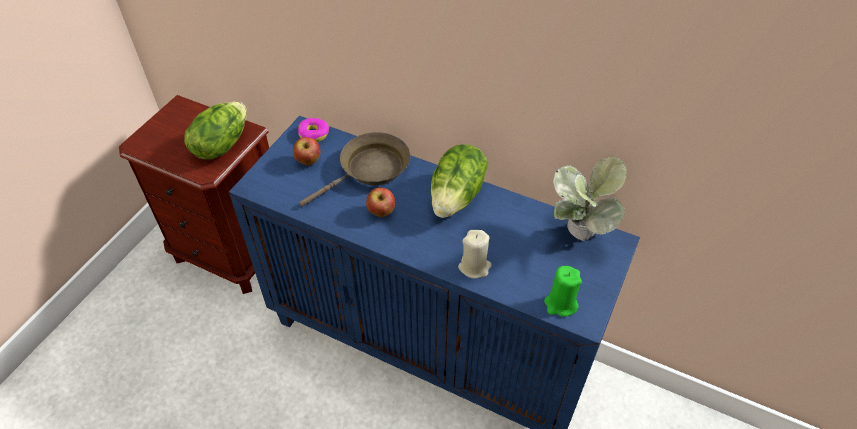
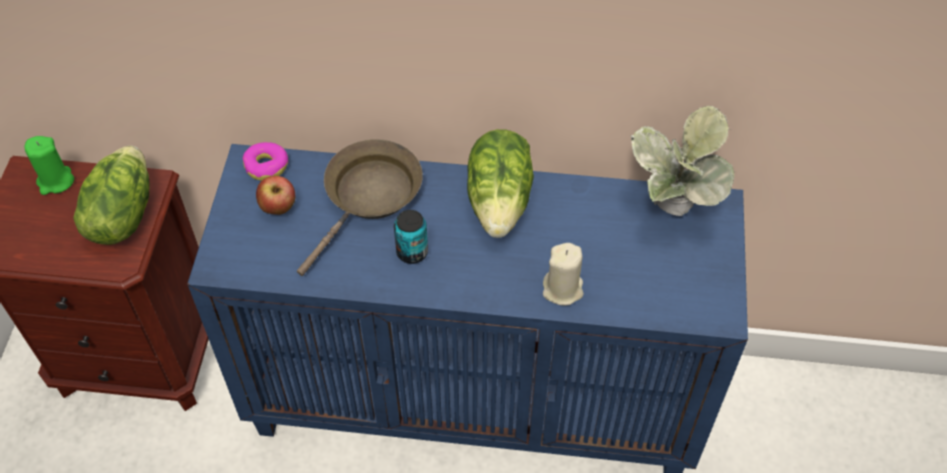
camera: 20 degrees left, 5 degrees up
(381, 212) = (412, 252): apple -> can
(560, 304) = (685, 305): green candle -> green candle (55, 181)

